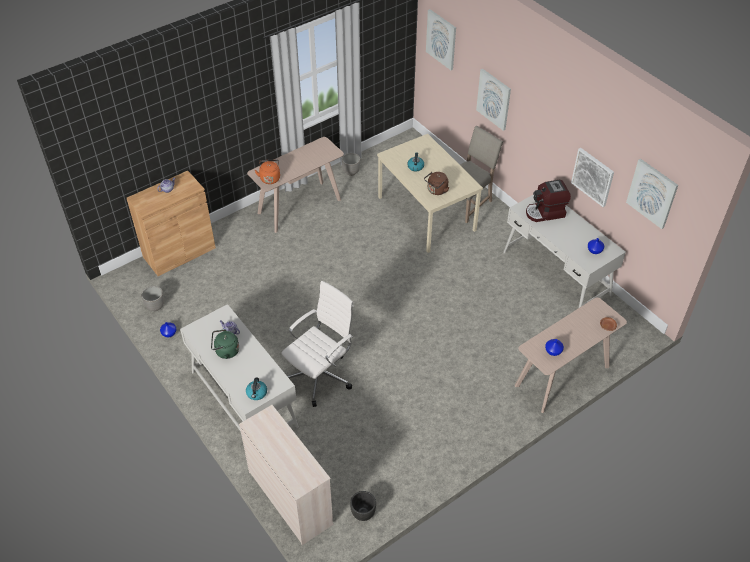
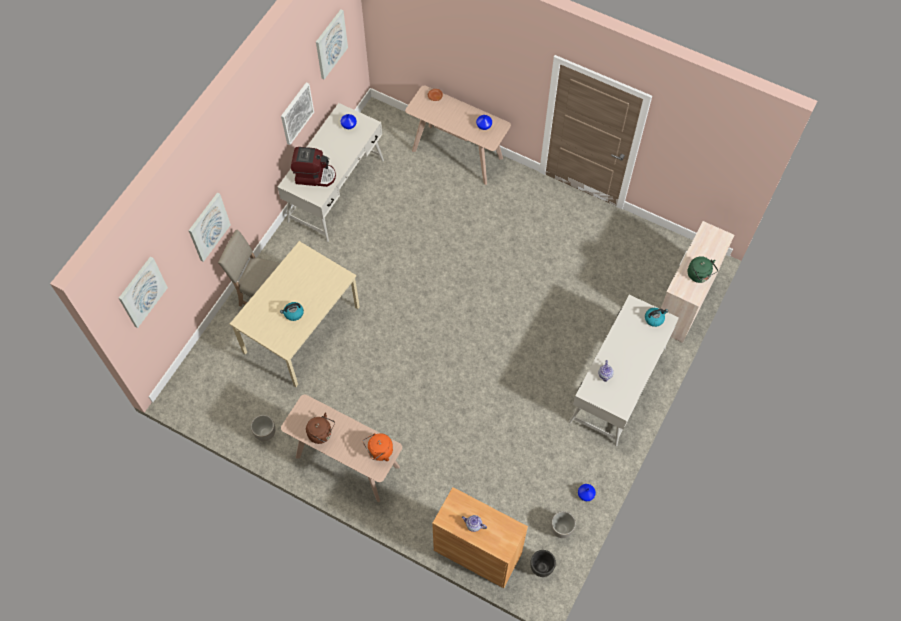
camera: 115 degrees left, 15 degrees up
(225, 351) = (628, 366): green kettle -> green kettle (699, 275)
(321, 375) = (558, 334): white office chair -> none
(363, 514) = (666, 245): black planter -> black planter (541, 567)
(436, 191) = (324, 279): brown kettle -> brown kettle (321, 434)
(545, 213) = (315, 175): coffee machine -> coffee machine turned 45 degrees counterclockwise

